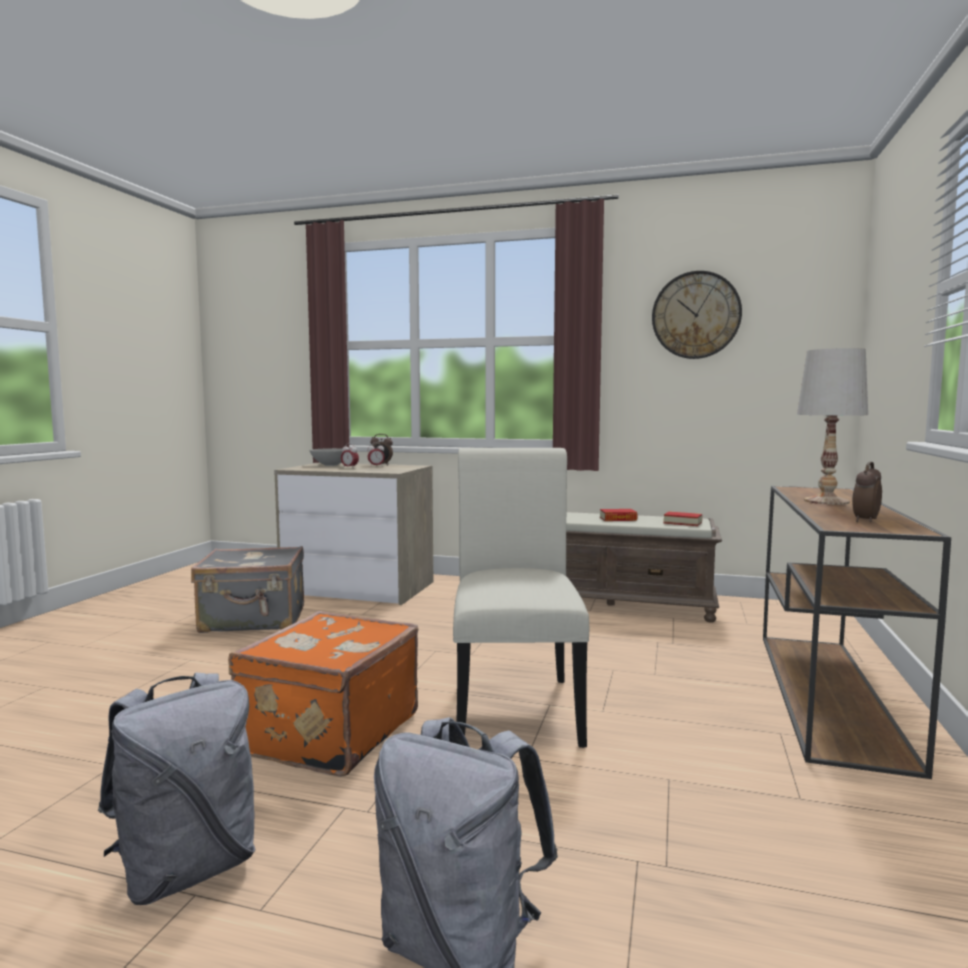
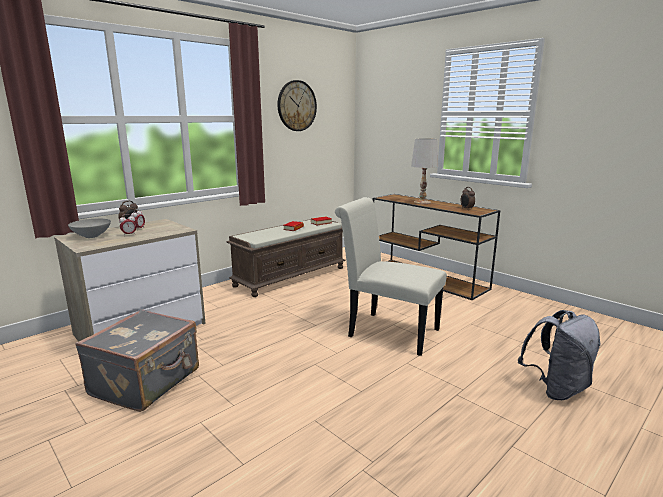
camera: 60 degrees left, 10 degrees up
(186, 869) = (492, 447): grey backpack -> none
(327, 733) = (377, 385): orange suitcase -> none

